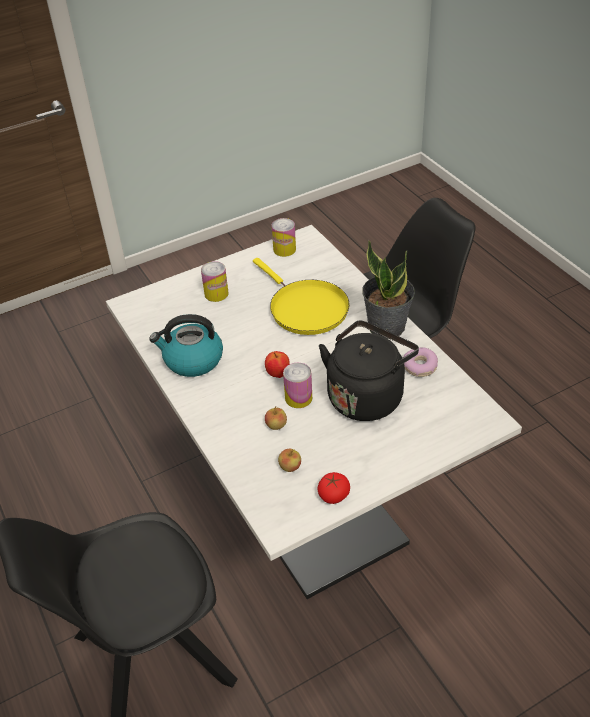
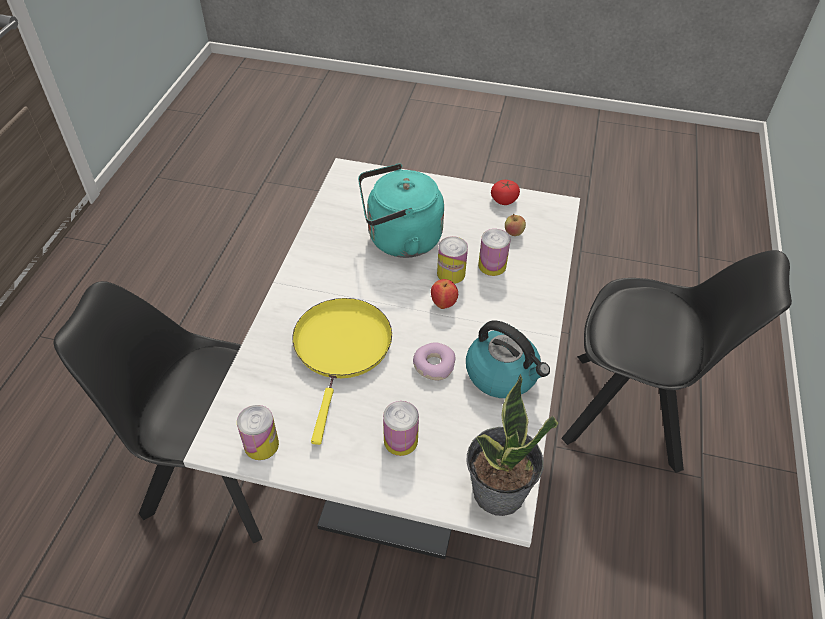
camera: 140 degrees left, 5 degrees up
(276, 425) = (492, 265): apple -> can
(367, 395) = (399, 239): black kettle -> turquoise kettle
(386, 326) = (304, 279): potted plant -> potted plant (498, 492)
(420, 367) = (333, 231): donut -> donut (433, 365)

